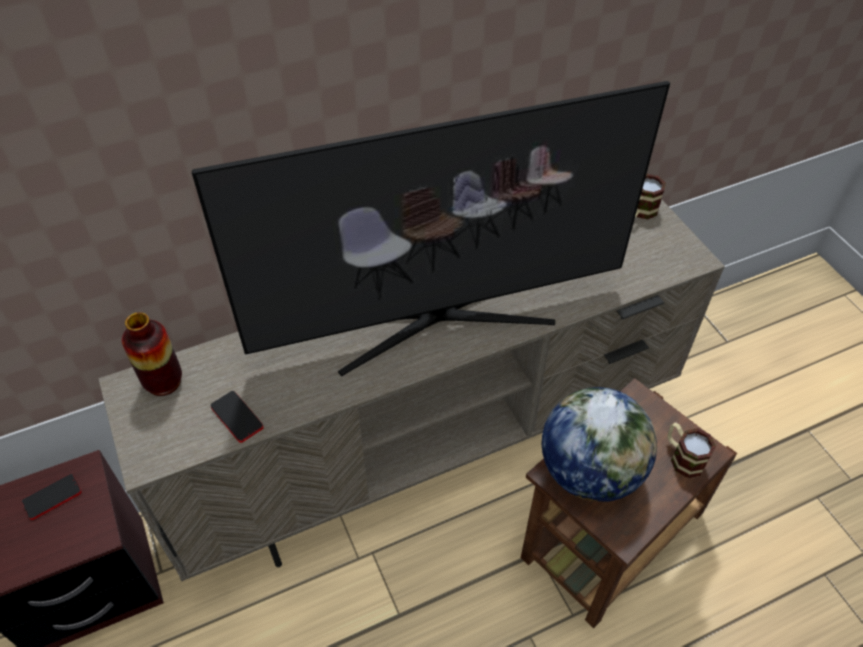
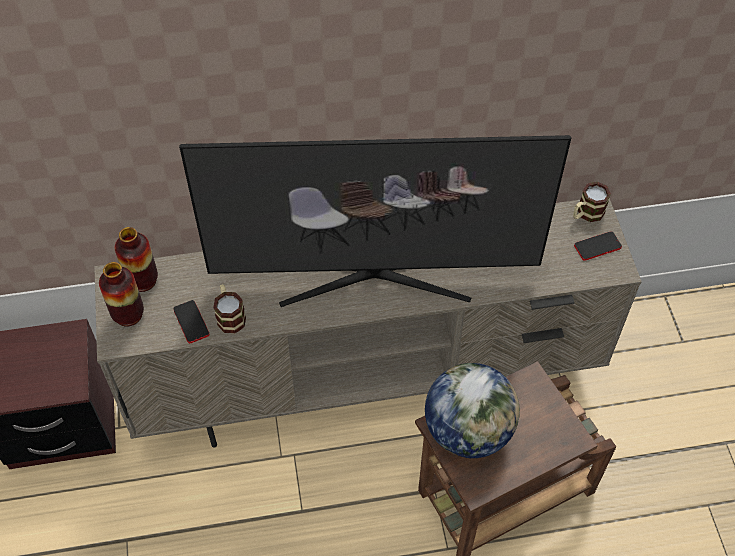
camera: 15 degrees right, 5 degrees up
(52, 497) = (44, 349): phone -> phone (597, 246)
(155, 426) = (128, 314): none -> vase
(682, 457) = (551, 438): mug -> mug (230, 316)

